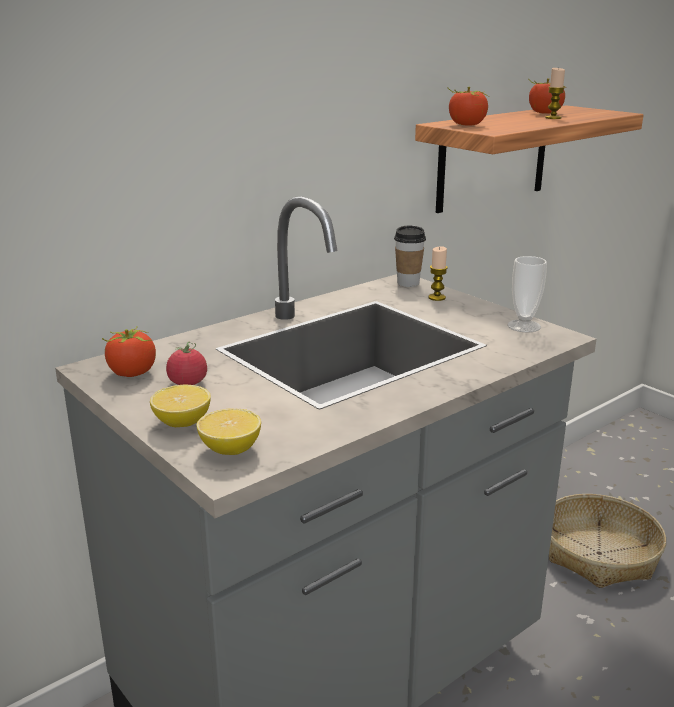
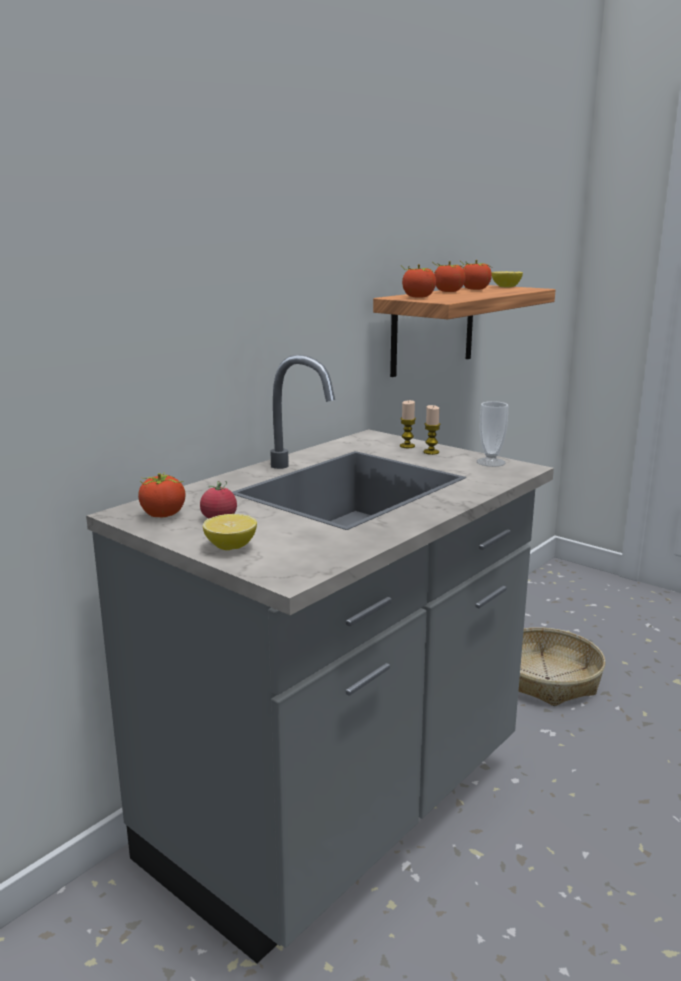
camera: 10 degrees left, 5 degrees down
(230, 449) = (285, 562): lemon -> lemon (506, 287)
(408, 283) = (377, 437): cup -> none
(510, 116) = (448, 292): none -> tomato
(553, 118) = (485, 292): candle -> candle (431, 452)

